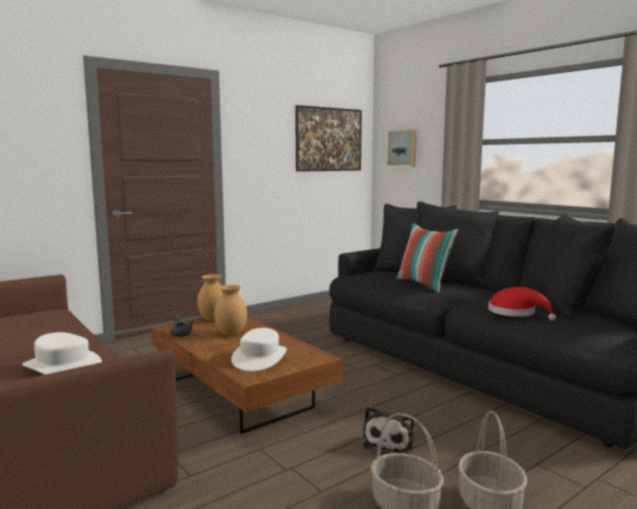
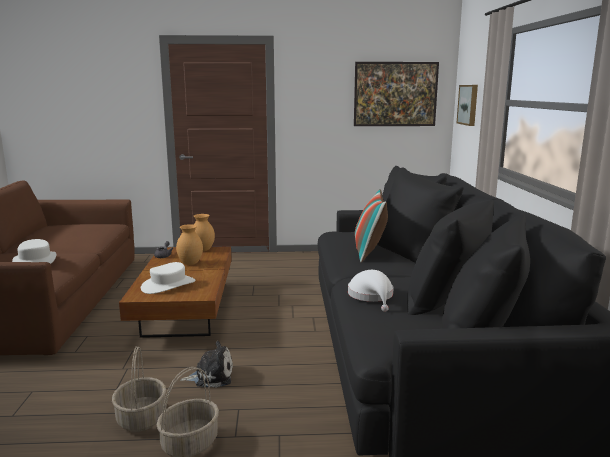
camera: 35 degrees right, 5 degrees up
(390, 441) = (211, 376): plush toy -> plush toy turned 150 degrees counterclockwise
(515, 313) = (372, 296): red hat -> white hat

